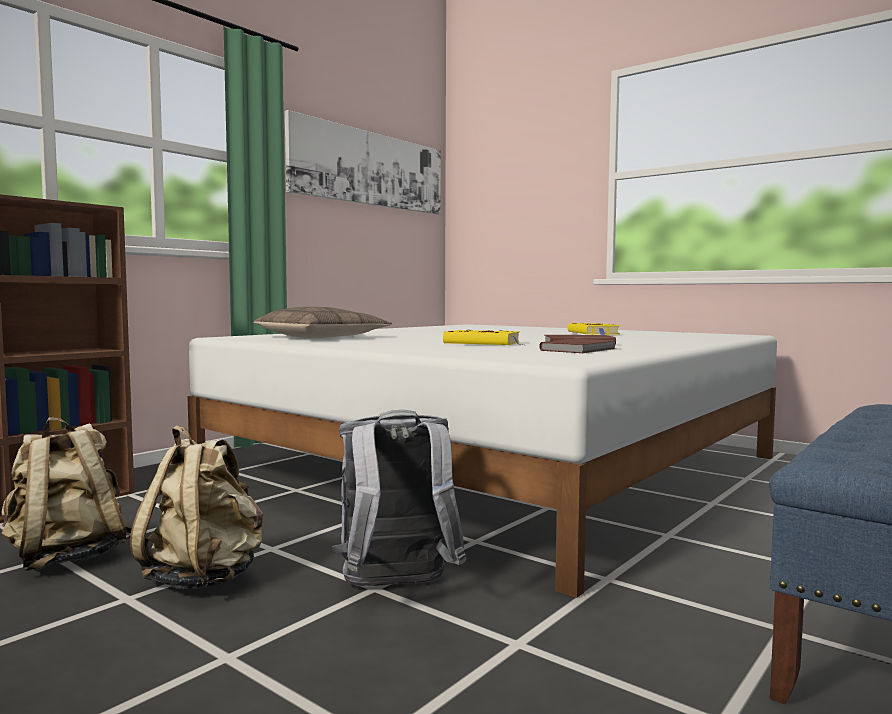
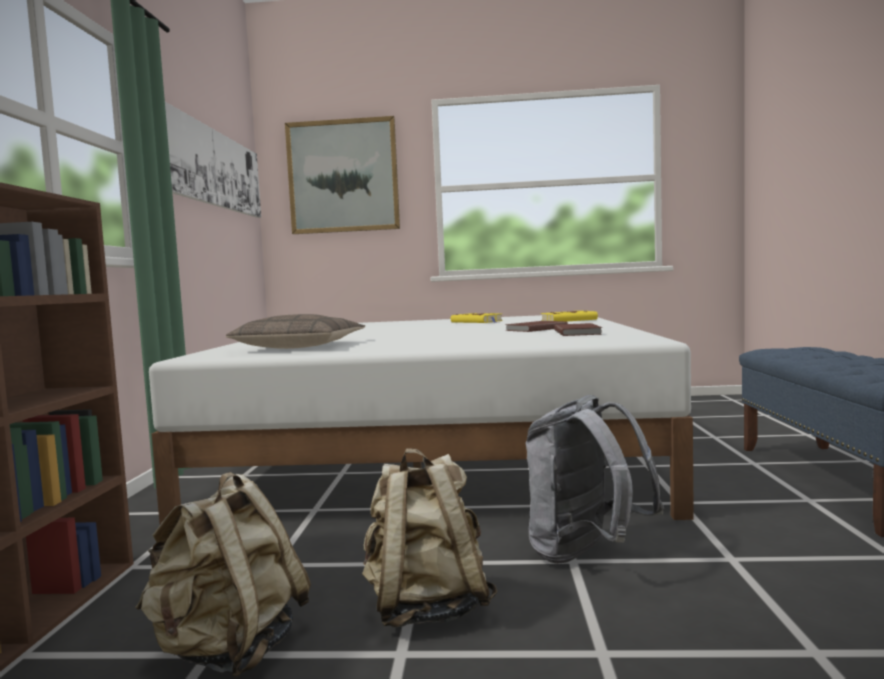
camera: 35 degrees left, 0 degrees up
(484, 343) = (477, 336): yellow book -> yellow book (570, 320)
(518, 168) = (343, 176): none -> picture

